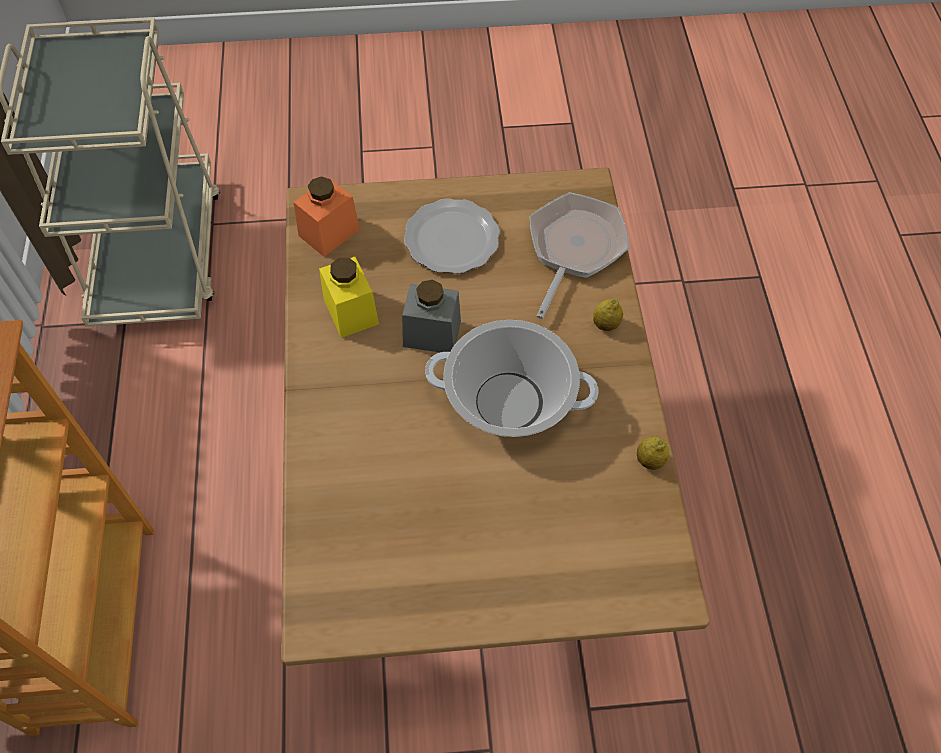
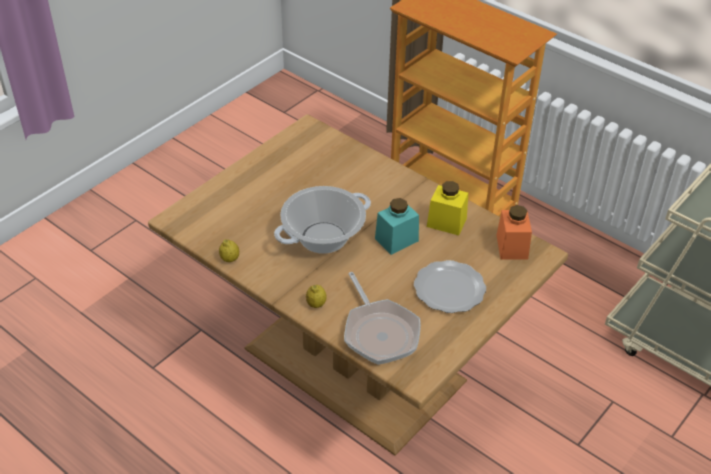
camera: 135 degrees right, 15 degrees down
(432, 333) = (396, 240): grey jar -> turquoise jar

